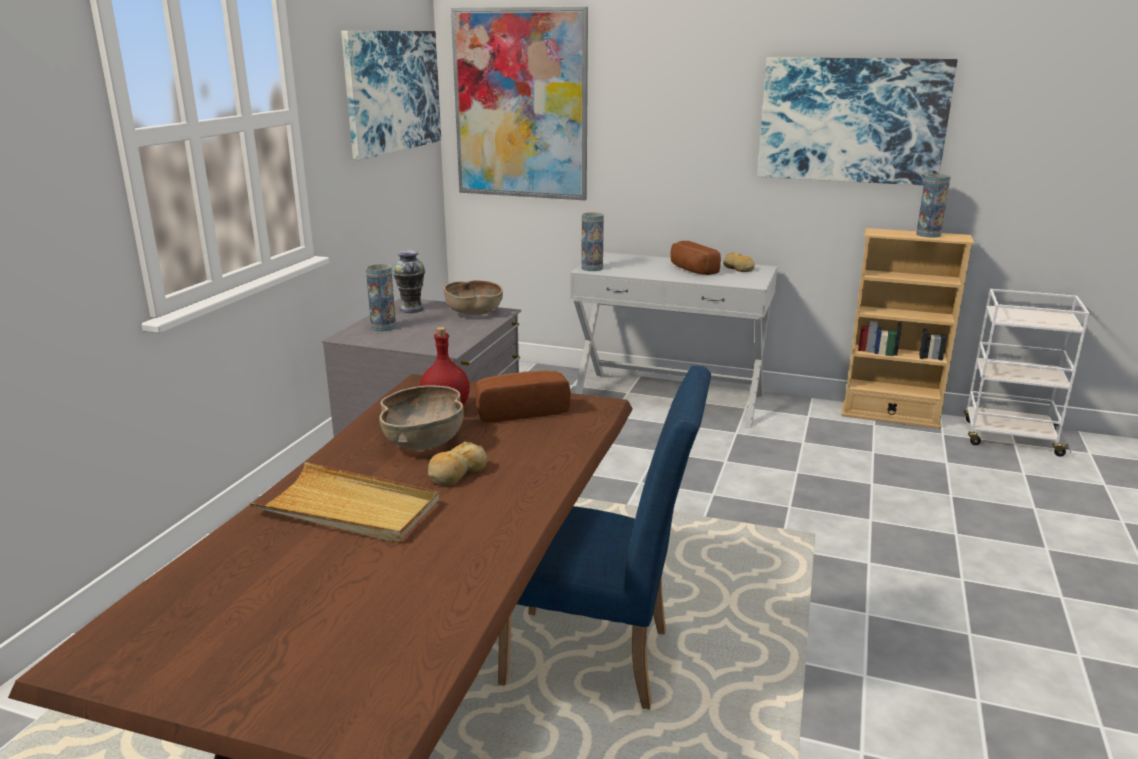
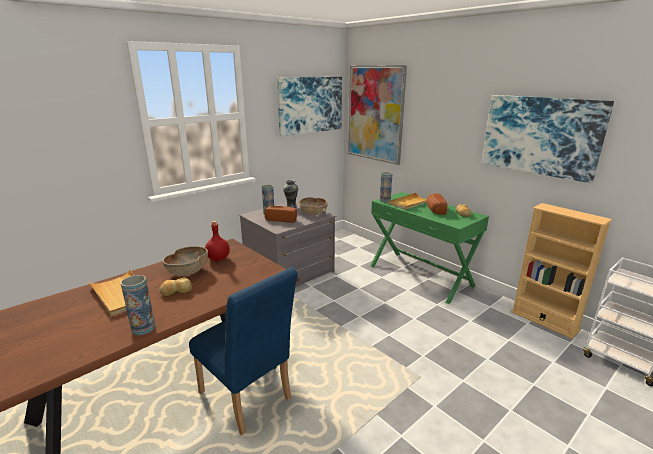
camera: 30 degrees right, 0 degrees up
(520, 411) = (244, 268): bread -> bread (282, 219)
(639, 265) = (410, 203): none -> beige tray
(669, 398) = (420, 275): white console table -> green console table
(928, 234) = (577, 214): vase -> vase (143, 328)

